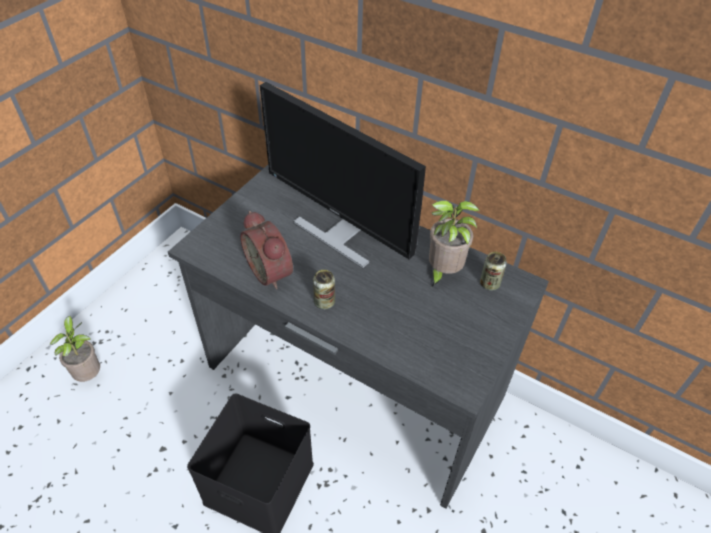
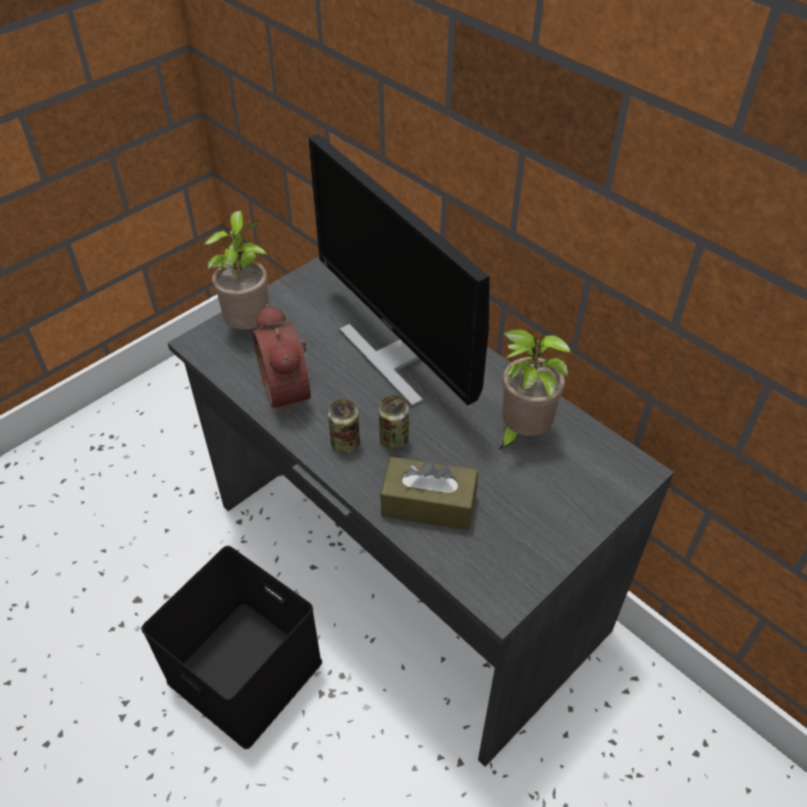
camera: 15 degrees right, 0 degrees up
(90, 374) = (76, 486): potted plant -> potted plant (250, 326)
(396, 333) = (428, 504): none -> brown tissue box
(489, 284) = (584, 460): can -> can (394, 440)

